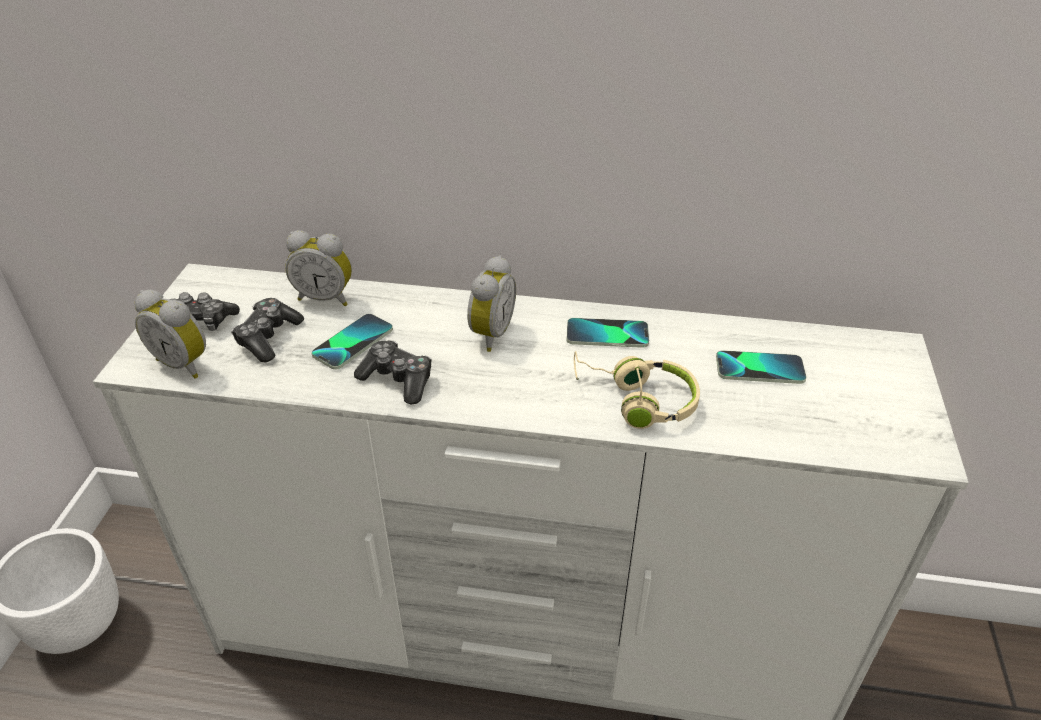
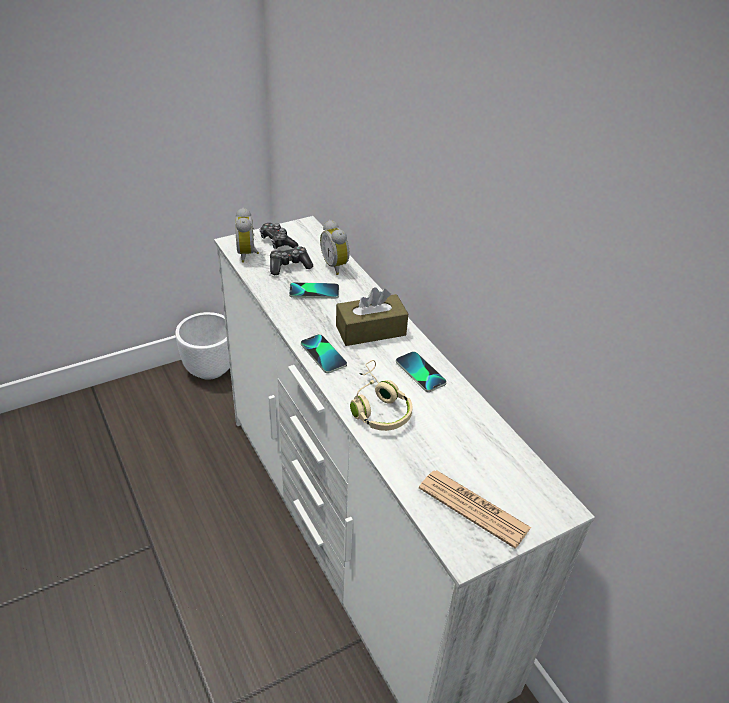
camera: 50 degrees right, 0 degrees up
(398, 380) = (304, 319): game controller -> none
(489, 334) = (370, 330): alarm clock -> brown tissue box
(759, 369) = (462, 447): phone -> phone (323, 354)
(860, 410) = (473, 508): none -> newspaper

